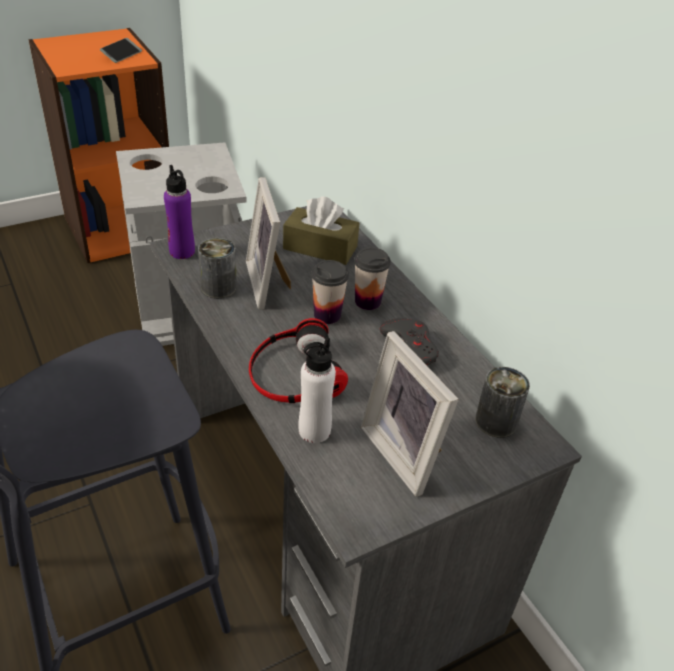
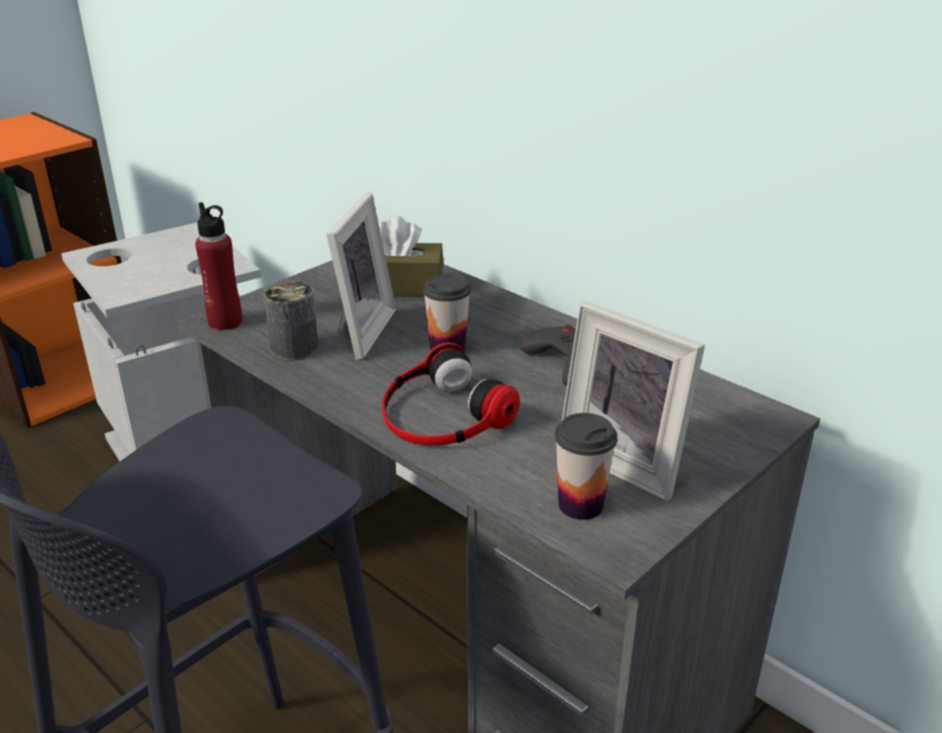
camera: 15 degrees left, 10 degrees down
(121, 55) = (38, 138): phone -> none
(182, 252) = (225, 322): purple bottle -> red bottle
(270, 283) = (357, 332): picture frame -> picture frame turned 135 degrees counterclockwise
(314, 431) = (503, 465): white bottle -> none
(367, 301) = (488, 326): cup -> cup (580, 505)
(496, 421) = (707, 407): can -> none

